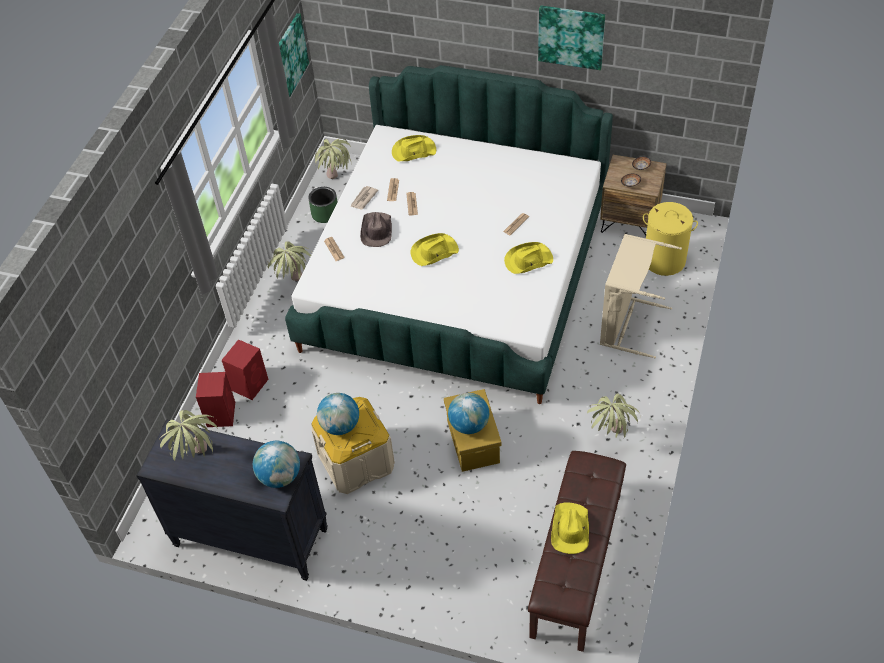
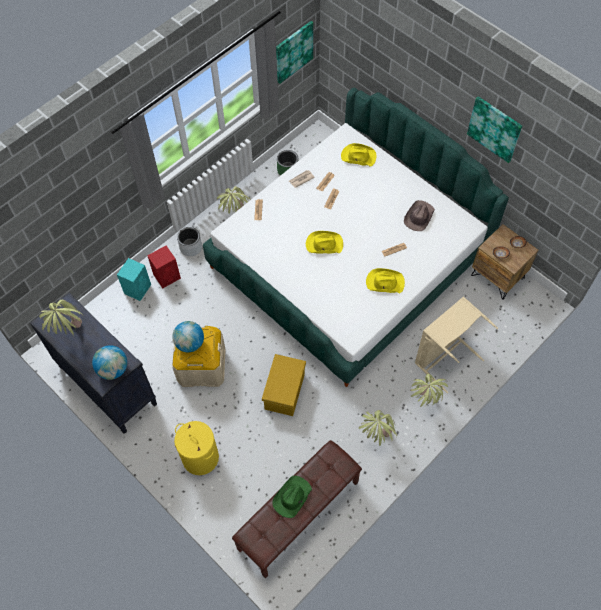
camera: 25 degrees right, 10 degrees up
(221, 413) = (138, 288): red speaker -> turquoise speaker
(259, 341) = (190, 247): none -> grey planter
(337, 184) = (309, 150): potted plant -> potted plant (423, 403)
(376, 231) = (295, 209): brown hat -> brown hat (419, 217)
(469, 425) = (279, 382): globe -> none
(570, 529) = (291, 497): yellow hat -> green hat
(664, 260) = (503, 319): yellow laundry basket -> yellow laundry basket (200, 457)

